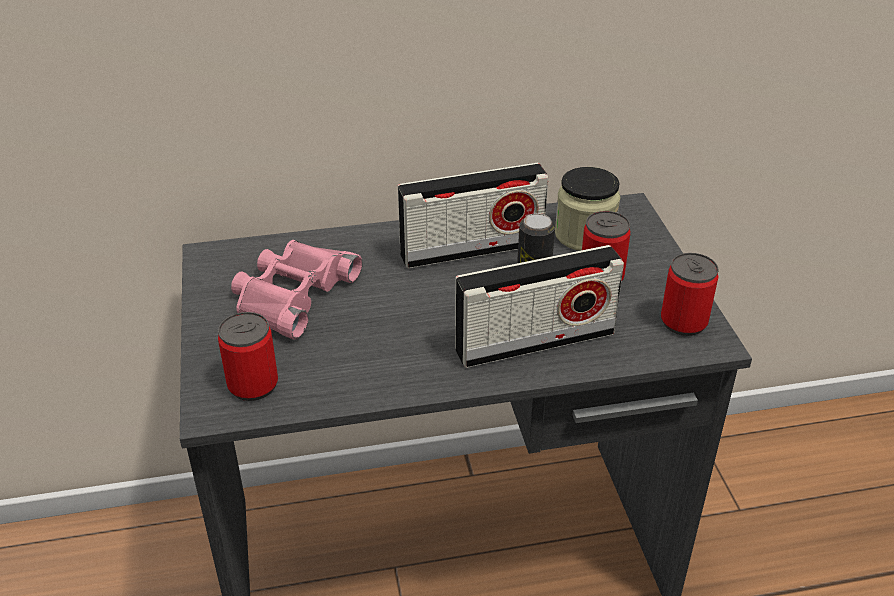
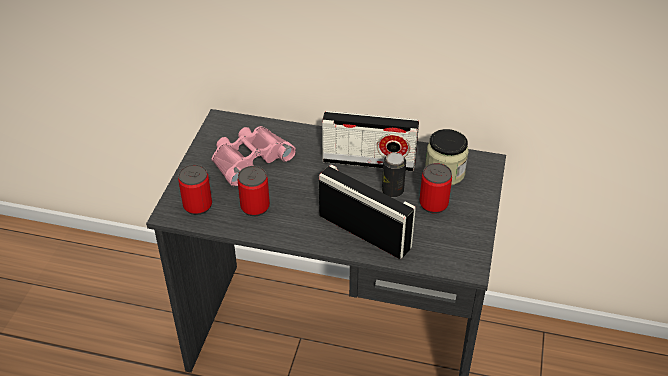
camera: 25 degrees right, 5 degrees up
(535, 341) = (364, 231): radio -> radio turned 150 degrees counterclockwise
(683, 322) = (462, 249): can -> can (255, 207)

